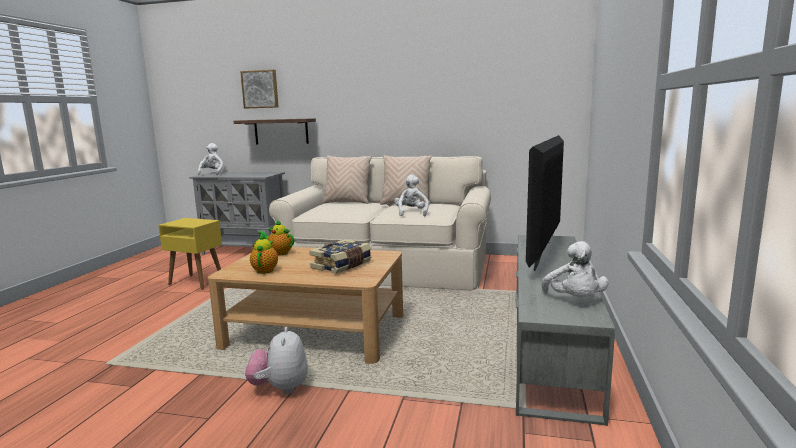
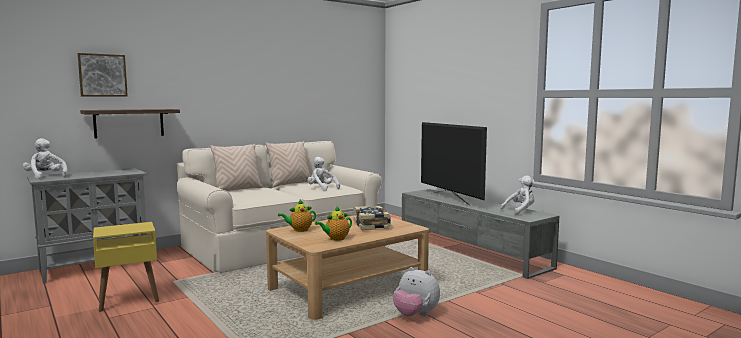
camera: 50 degrees left, 5 degrees down
(265, 270) = (335, 239): teapot -> teapot turned 75 degrees counterclockwise
(574, 300) = (520, 211): white plush toy -> white plush toy turned 60 degrees counterclockwise

